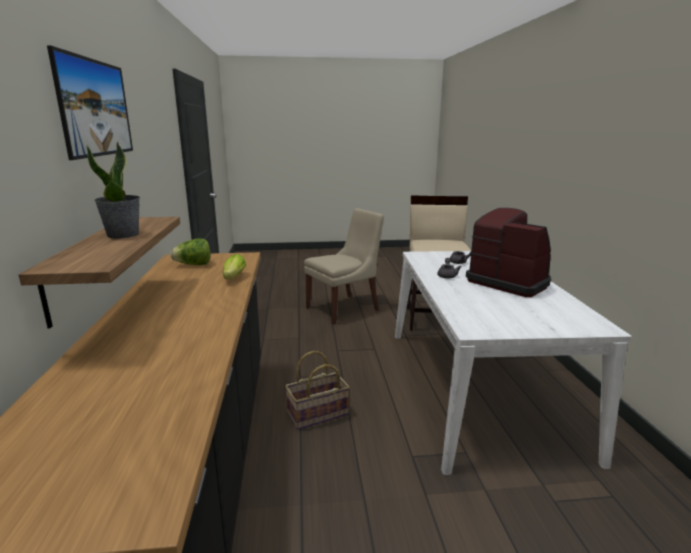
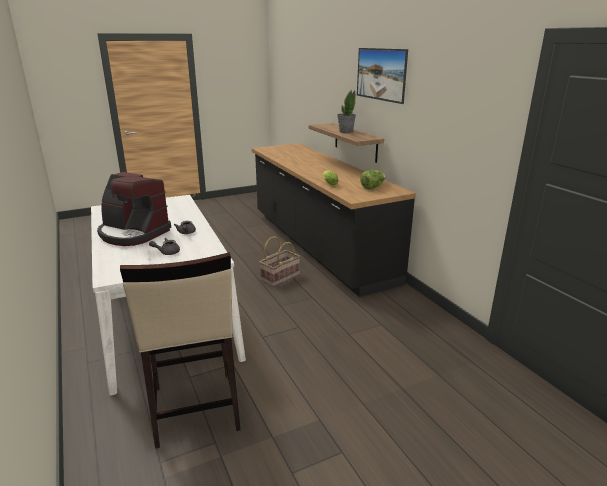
camera: 160 degrees right, 5 degrees up
(344, 308) = (336, 402): beige chair -> none

